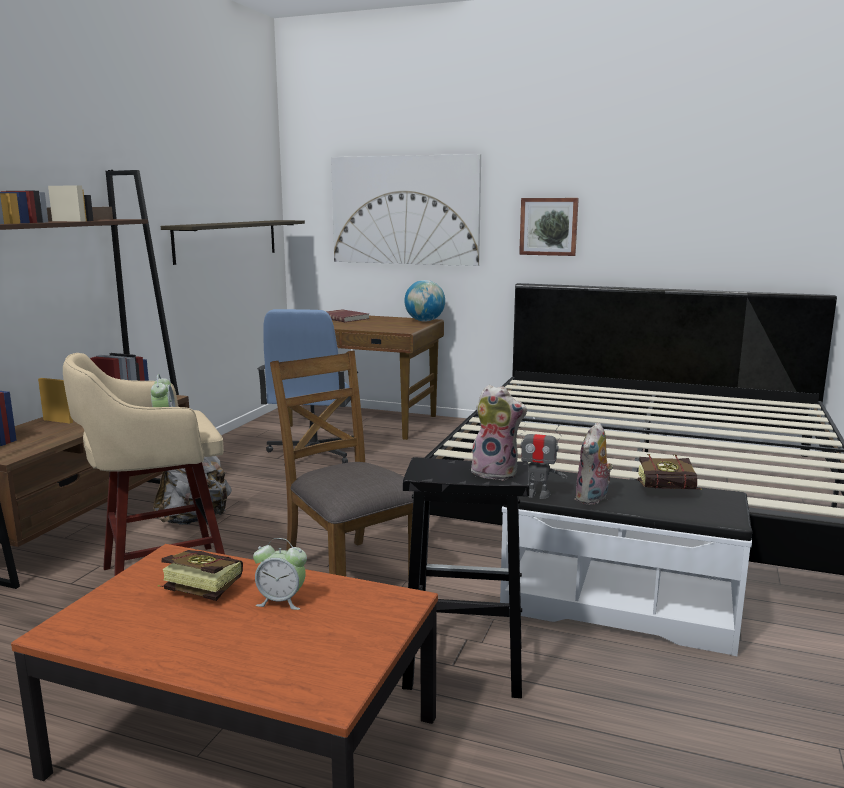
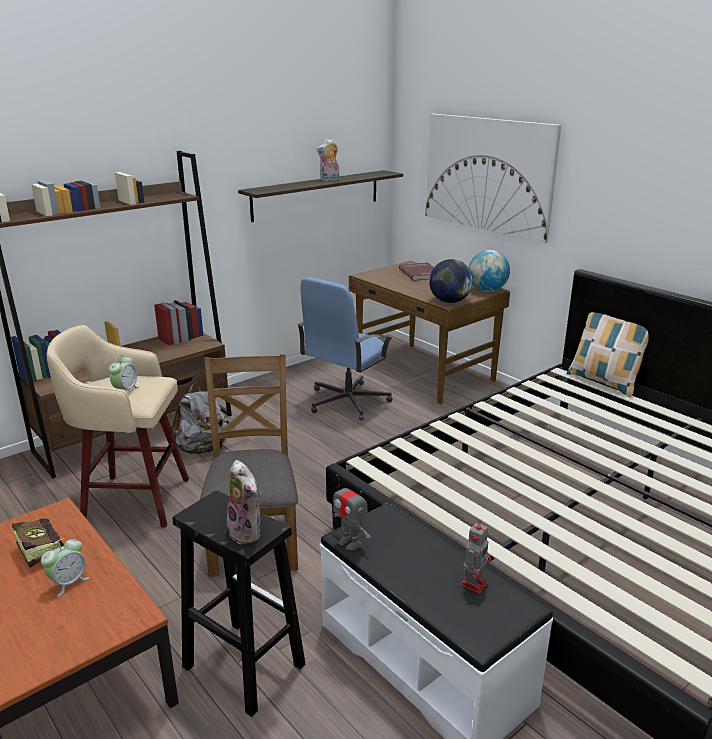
camera: 30 degrees right, 10 degrees up
(281, 601) = (68, 582): alarm clock -> alarm clock turned 90 degrees counterclockwise
(404, 329) = (449, 301): none -> globe
(548, 226) = (619, 213): picture -> none
(561, 382) = (604, 382): none -> pillow
(592, 499) = (389, 565): plush toy -> plush toy (329, 180)
(672, 492) = (474, 583): book -> toy robot

